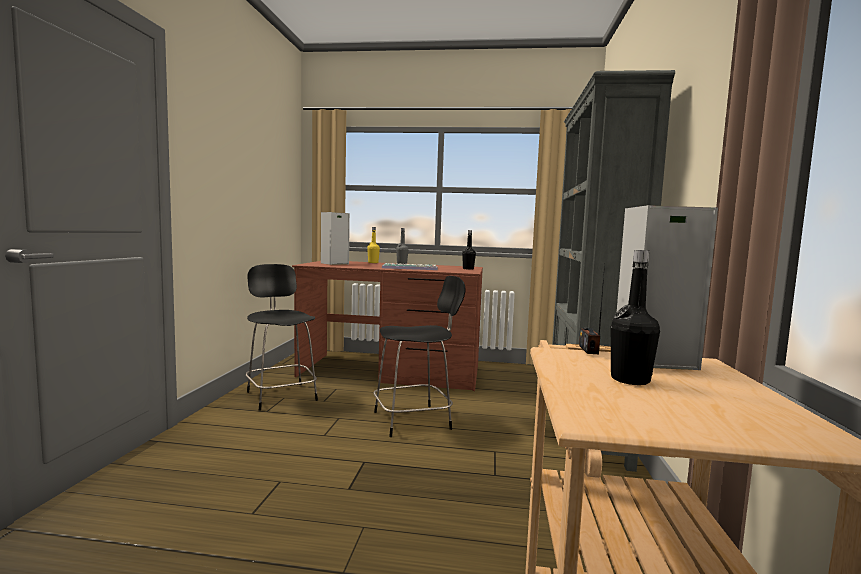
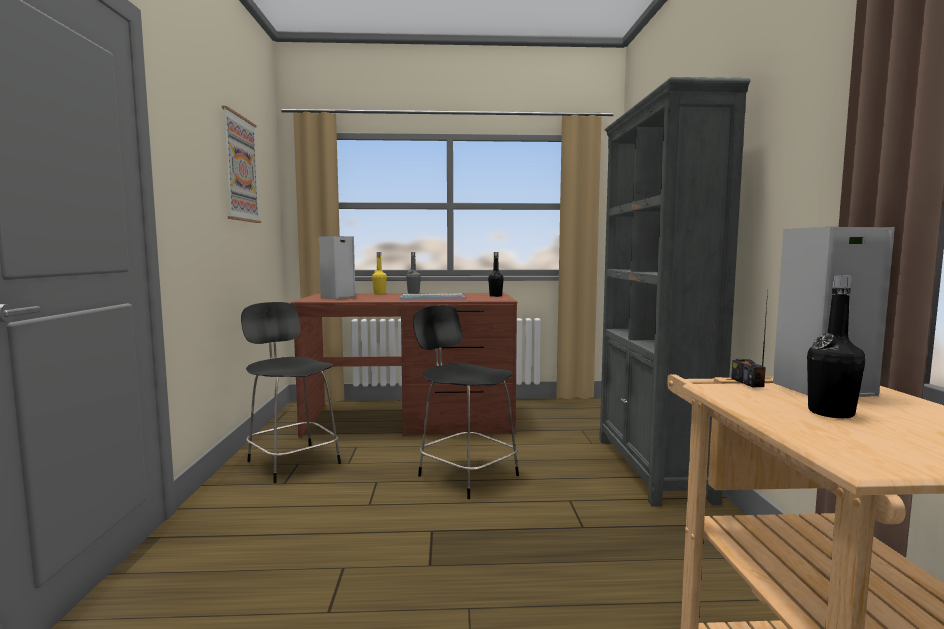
camera: 10 degrees left, 0 degrees up
(259, 155) = (240, 169): none -> picture
(415, 420) = (465, 474): black chair -> black chair turned 105 degrees counterclockwise

